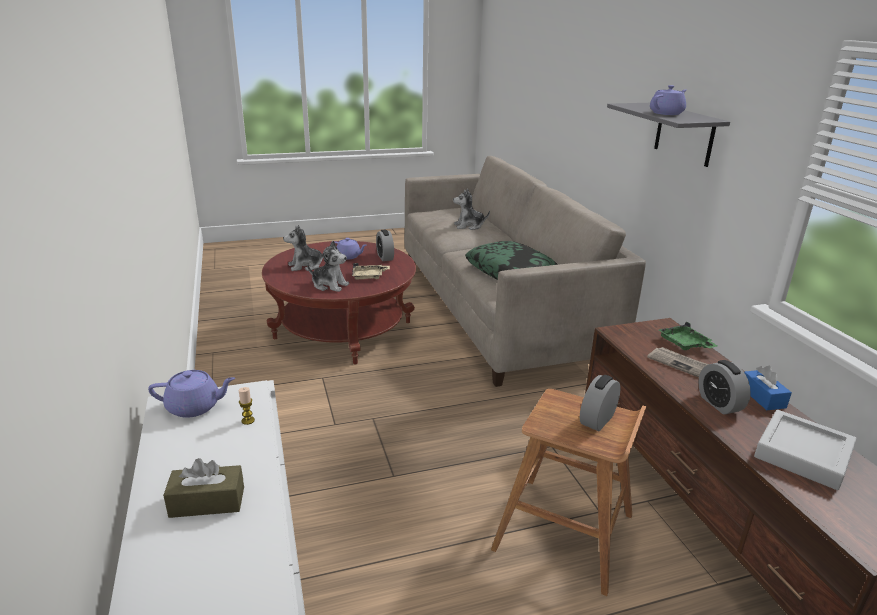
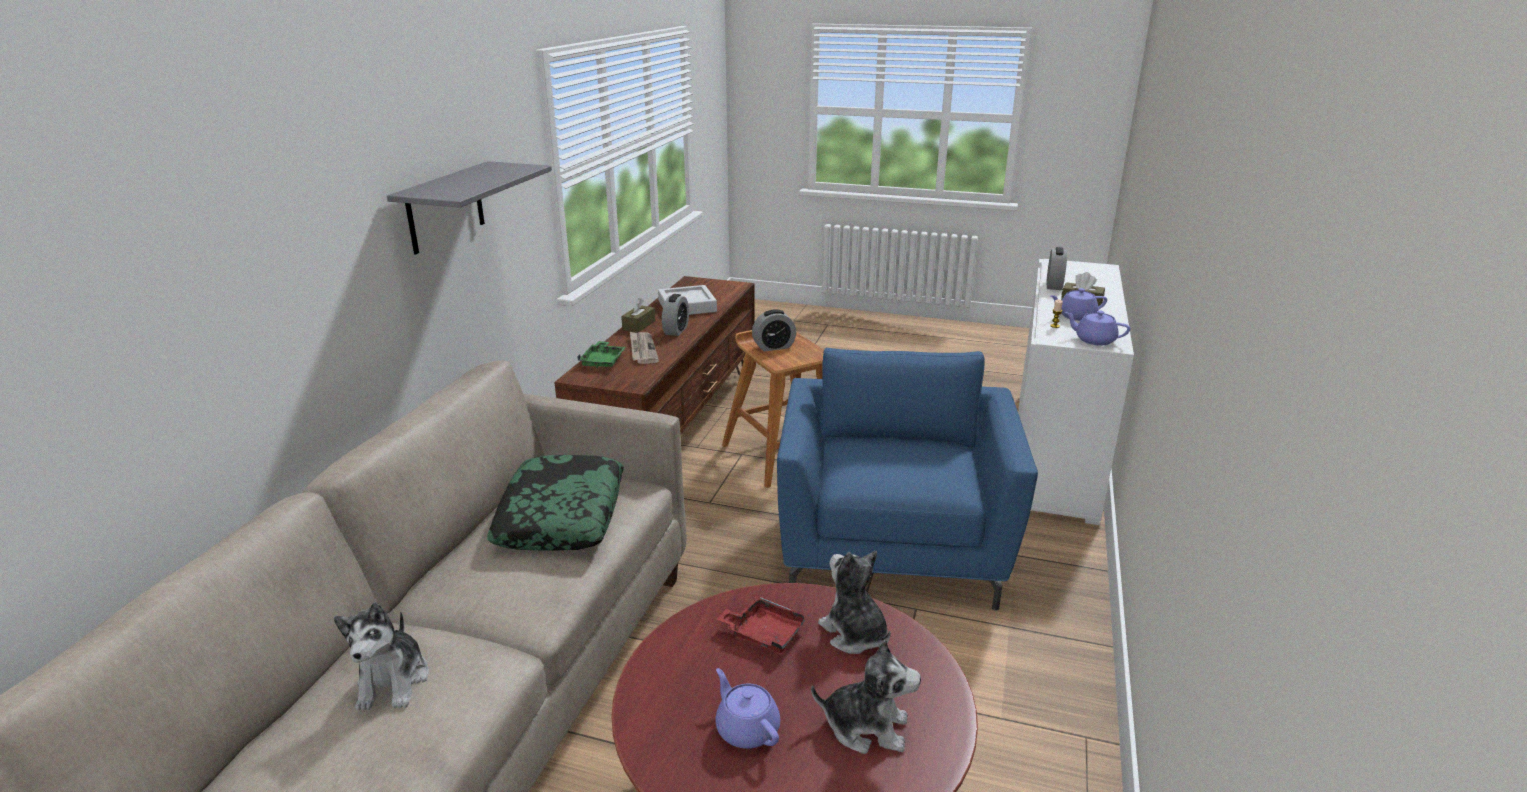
camera: 145 degrees left, 0 degrees up
(369, 276) = (765, 632): beige tray -> red tray
(376, 459) = (892, 552): none -> blue armchair
(385, 257) = (674, 690): alarm clock -> alarm clock (1054, 285)
(469, 226) = (393, 681): plush toy -> plush toy turned 60 degrees clockwise
(667, 113) = (490, 175): purple teapot -> purple teapot (1075, 316)
(762, 397) = (638, 325): blue tissue box -> brown tissue box

